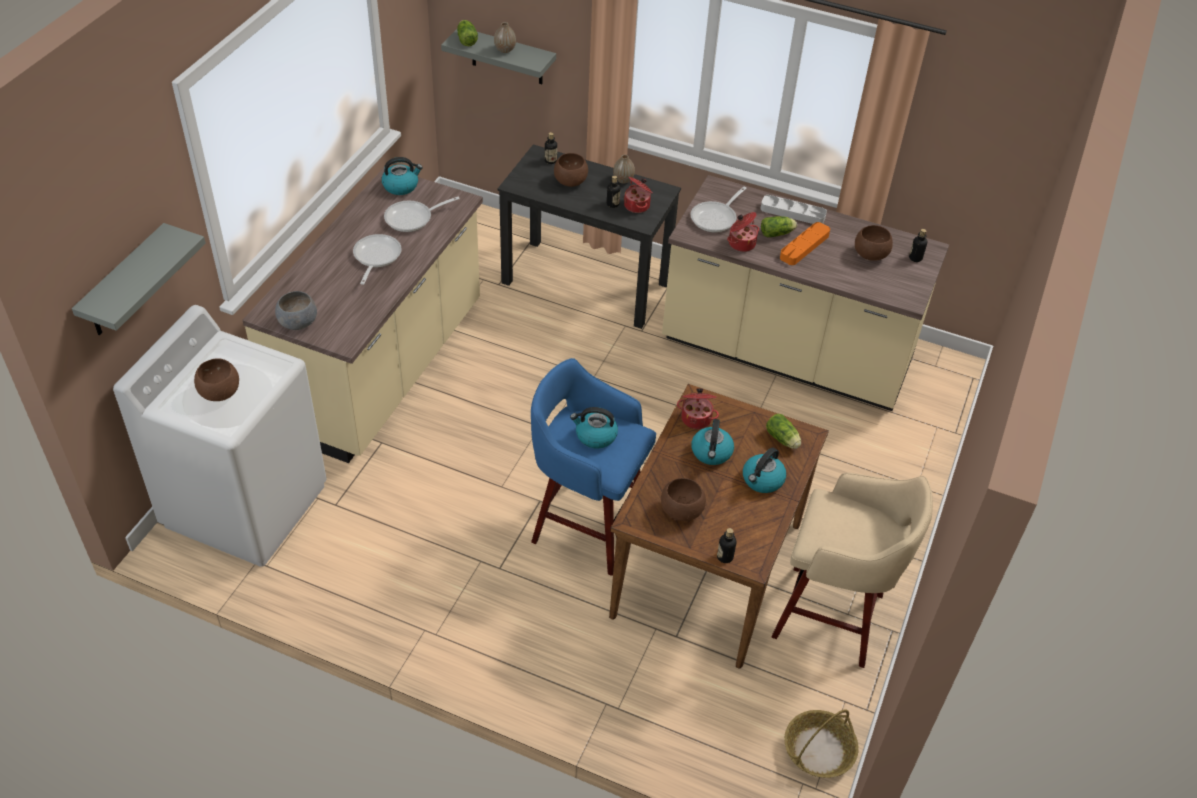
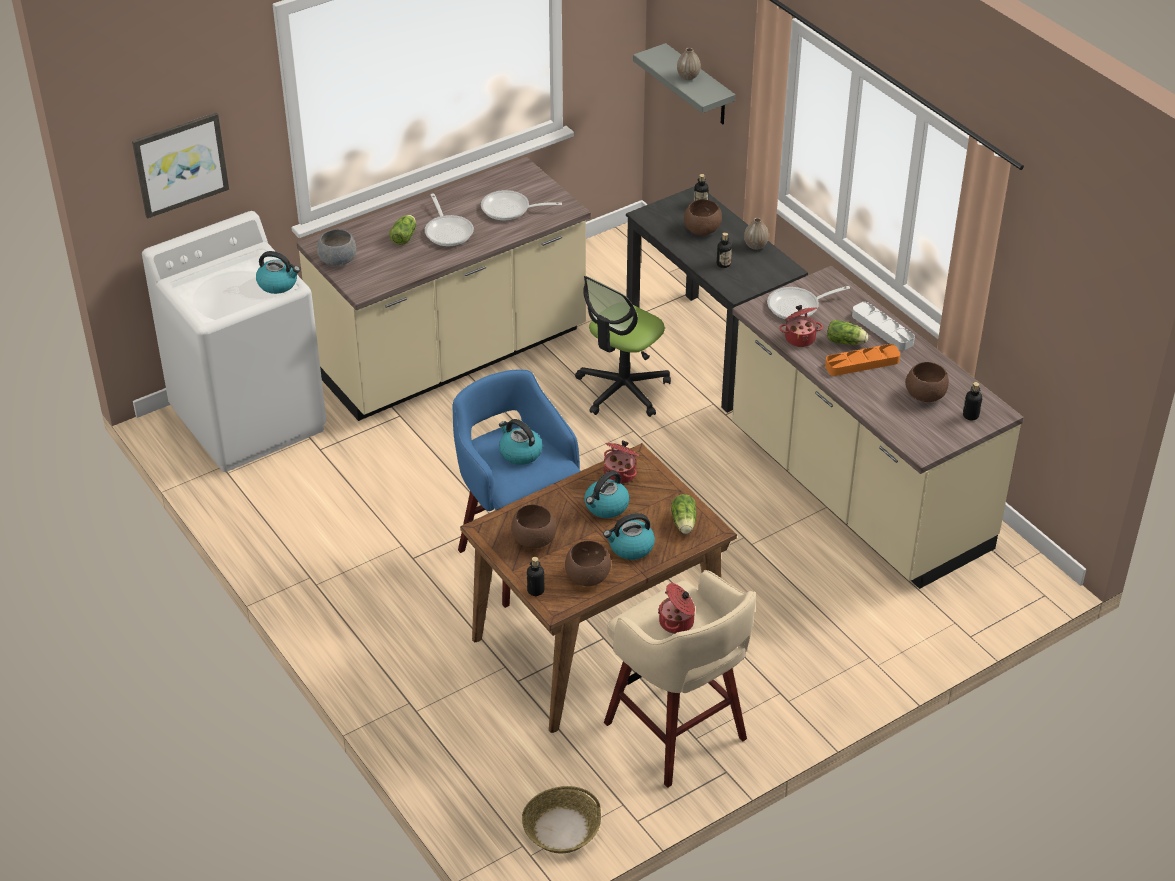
camera: 35 degrees right, 5 degrees down
(125, 283) = (180, 164): grey shelf -> picture
(219, 392) = (224, 288): brown bowl -> brown bowl (587, 577)
(375, 257) = (448, 231): frying pan -> frying pan turned 120 degrees clockwise
(401, 186) = (525, 178): kettle -> kettle (278, 284)
(466, 39) = (661, 57): lettuce -> lettuce (405, 236)
(547, 342) = (622, 390): none -> office chair
(637, 205) = (746, 274): cooking pot -> cooking pot (677, 622)

